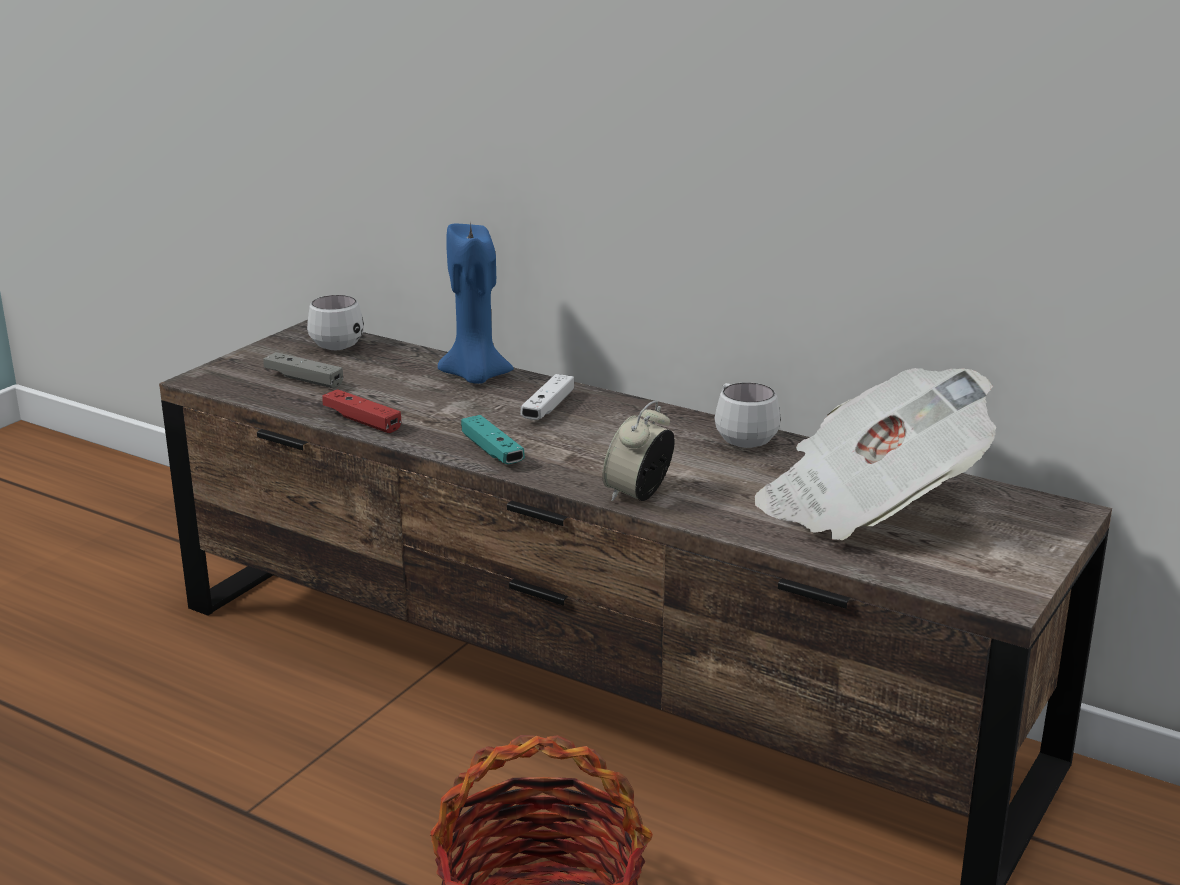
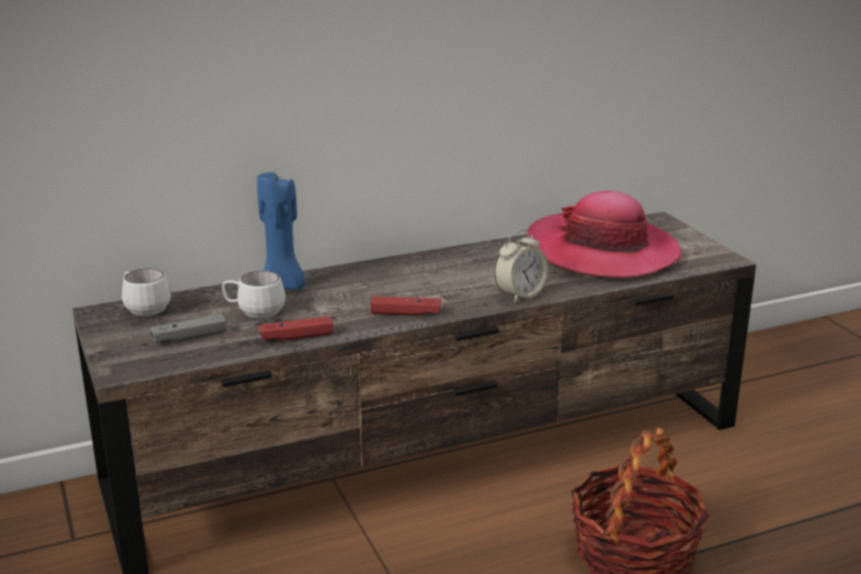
camera: 55 degrees left, 0 degrees up
(492, 451) = (406, 313): turquoise game controller -> red game controller
(548, 408) = (367, 282): white game controller -> none
(638, 495) = (520, 295): alarm clock -> alarm clock turned 105 degrees counterclockwise
(741, 437) = (484, 251): white mug -> white mug (254, 313)
(868, 505) = (602, 251): newspaper -> hat

